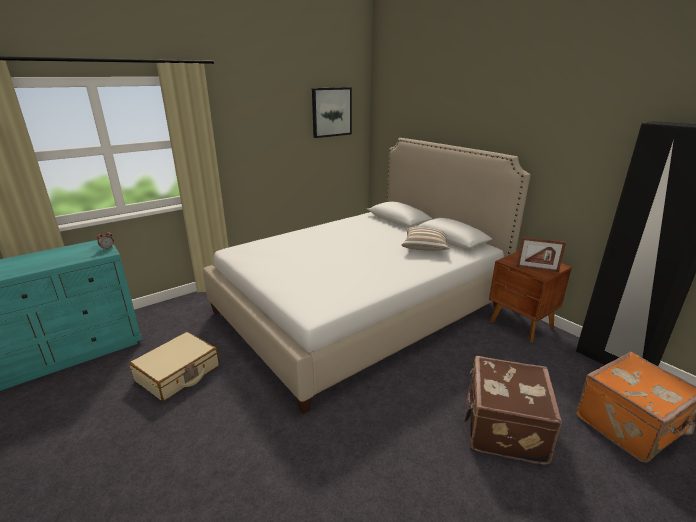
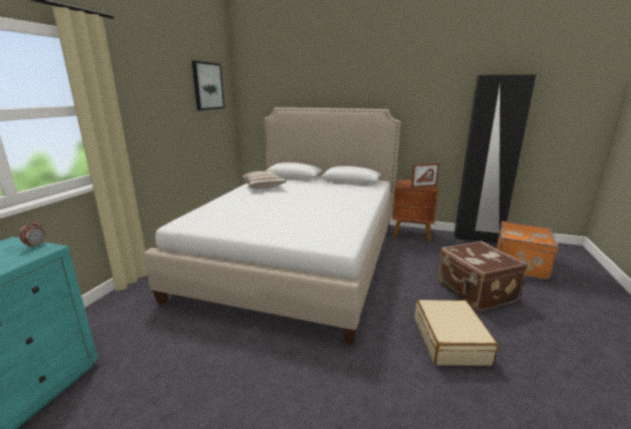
camera: 35 degrees left, 5 degrees down
(178, 373) = (188, 370): beige suitcase -> beige suitcase (450, 341)
(425, 247) = (342, 188): pillow -> pillow (263, 187)

